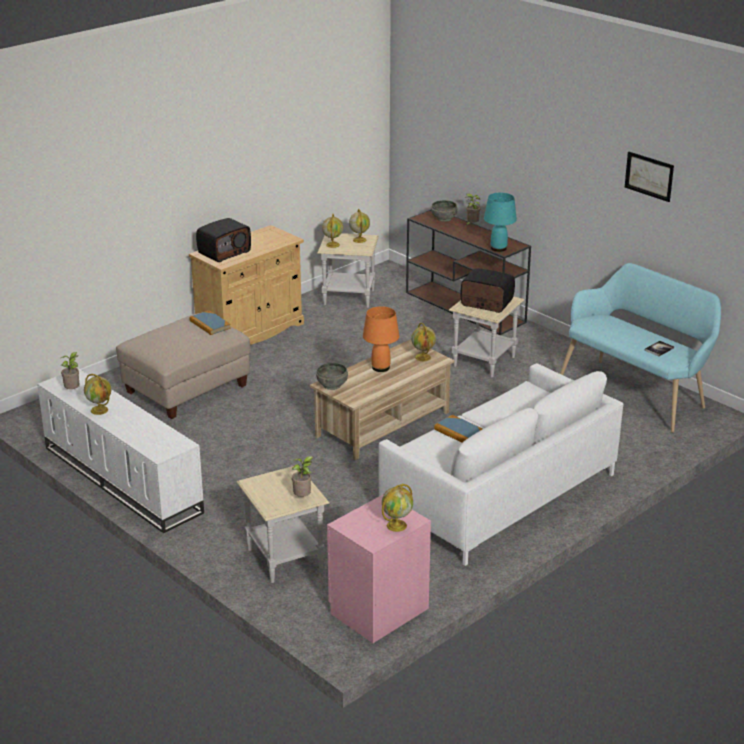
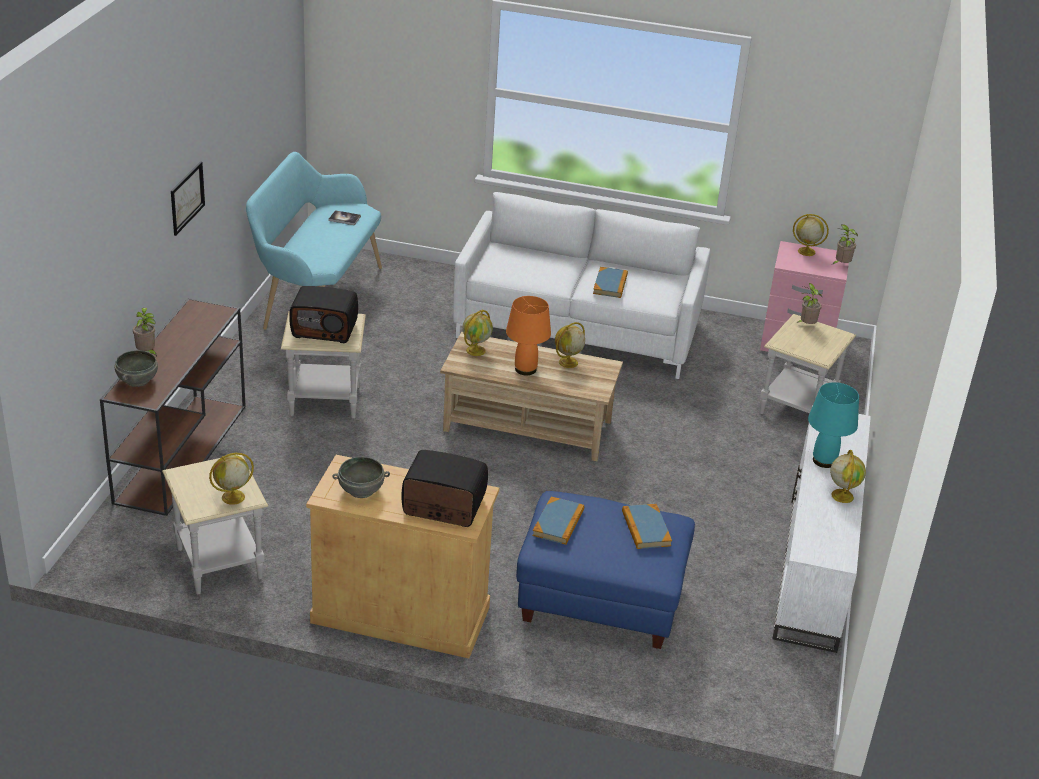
camera: 125 degrees left, 5 degrees up
(73, 390) = (834, 536): potted plant -> potted plant (841, 265)
(170, 346) = (646, 529): none -> book
(187, 390) = (601, 600): beige ottoman -> blue ottoman
(332, 385) = (594, 387): grey bowl -> grey bowl (361, 490)
(359, 240) = (196, 479): globe -> globe (568, 363)
(486, 303) = (325, 329): radio -> radio turned 75 degrees counterclockwise
(498, 248) = (215, 316): turquoise table lamp -> turquoise table lamp (823, 461)
(649, 176) = (242, 91): picture -> picture (187, 198)

